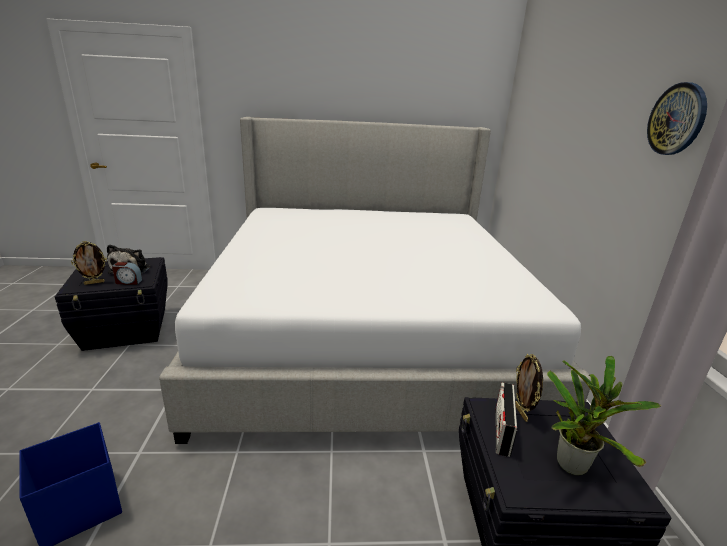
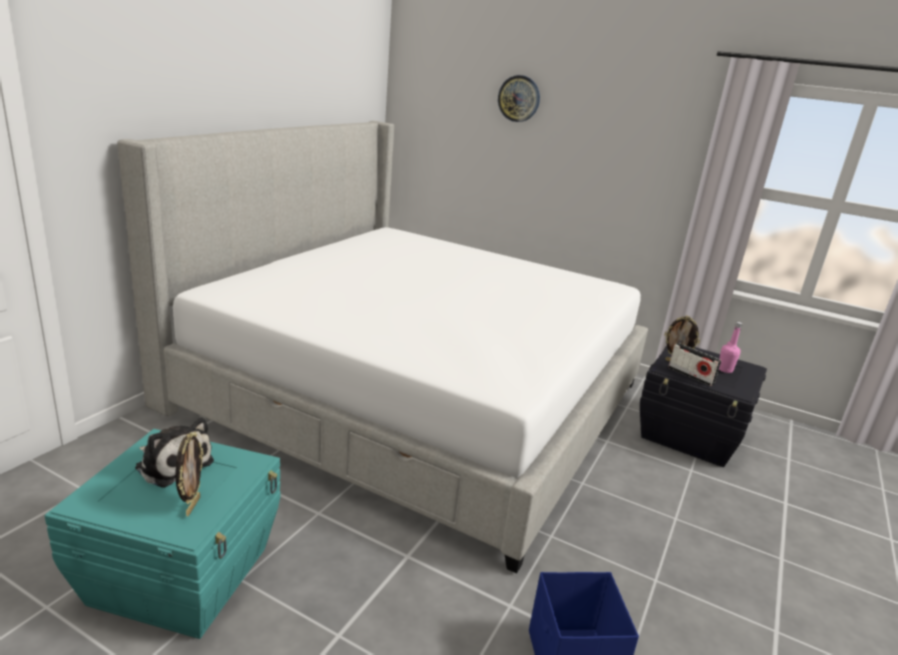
camera: 60 degrees left, 0 degrees up
(127, 329) = (183, 574): black storage box -> turquoise storage box
(128, 282) = (231, 474): alarm clock -> none
(573, 463) = (725, 370): potted plant -> pink bottle
(677, 119) = (656, 131): wall clock -> wall clock (519, 98)

